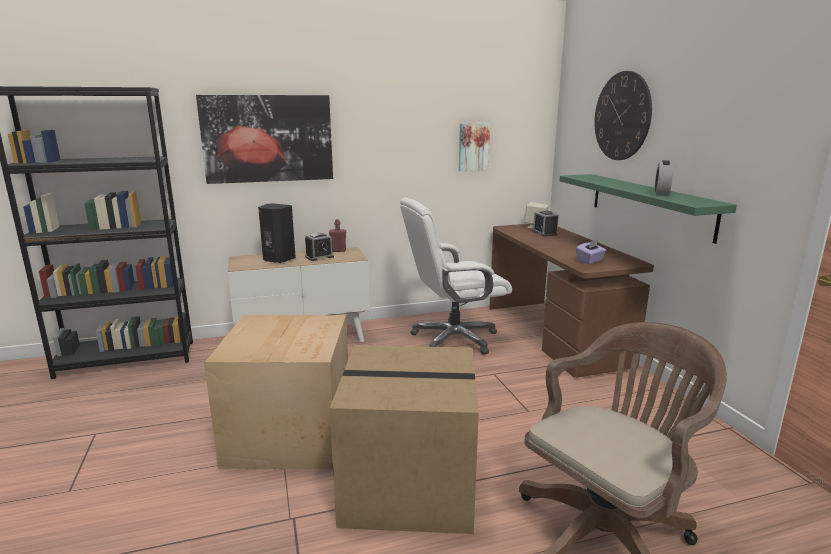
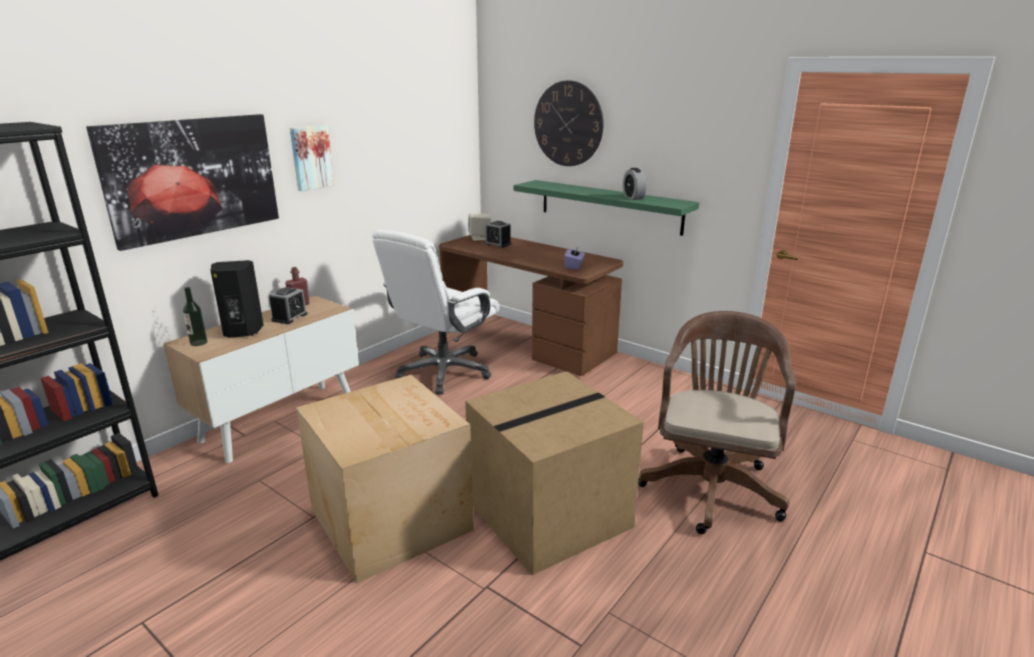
camera: 35 degrees left, 5 degrees up
(245, 260) = (198, 343): none -> bottle
(473, 146) = (412, 160): picture -> picture (311, 157)

